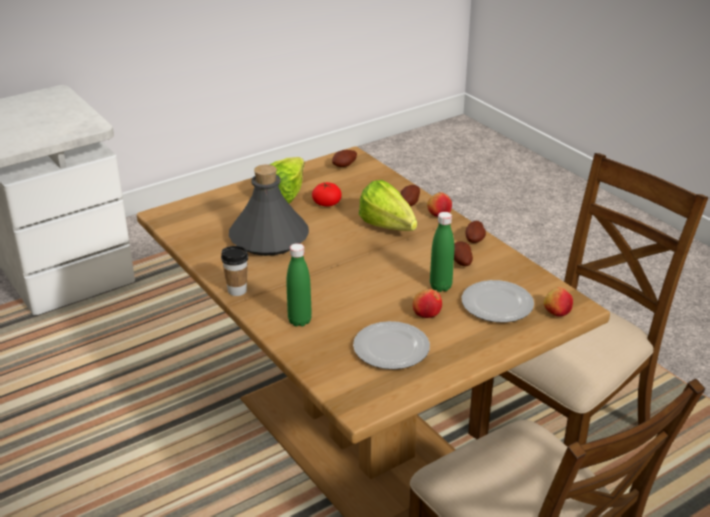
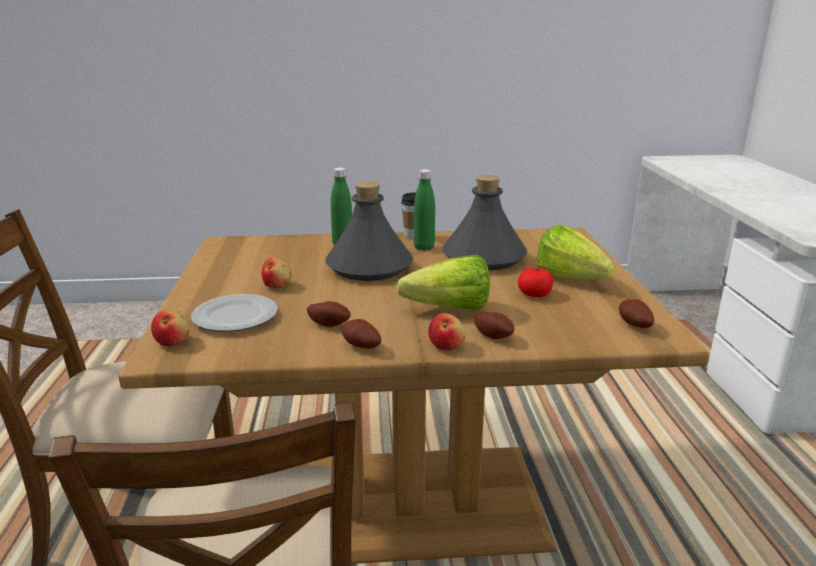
camera: 120 degrees right, 10 degrees down
(344, 285) = (368, 267): none -> grey bottle
(392, 349) = (258, 263): plate -> none
(440, 286) = (305, 302): green bottle -> green bottle (424, 247)

